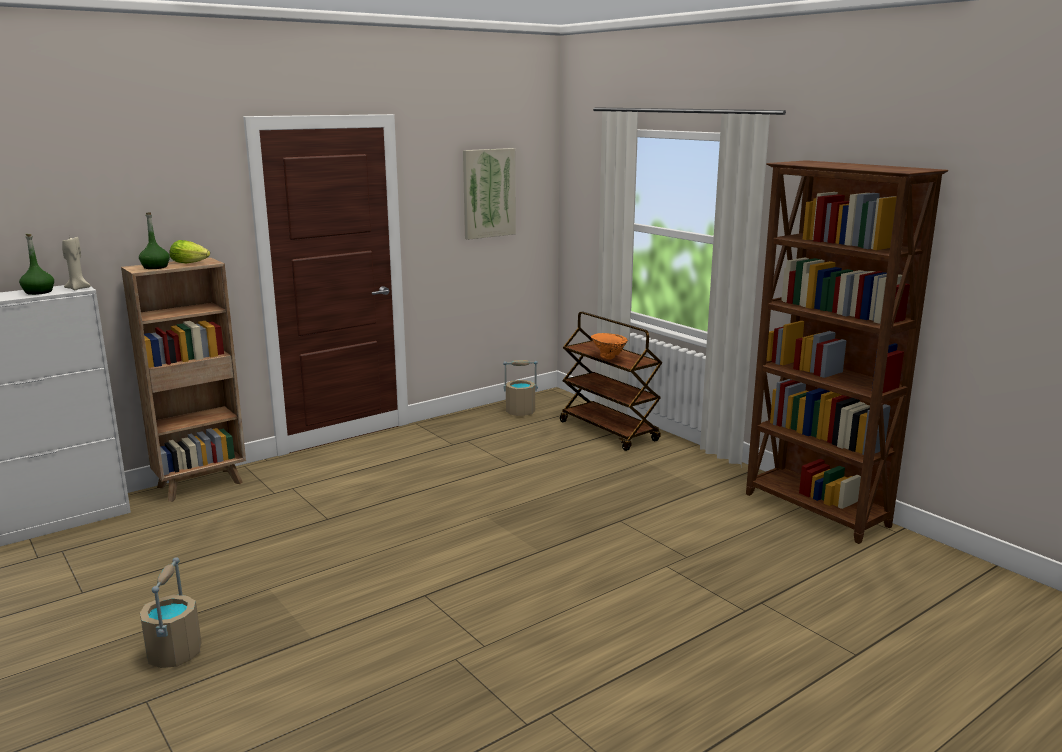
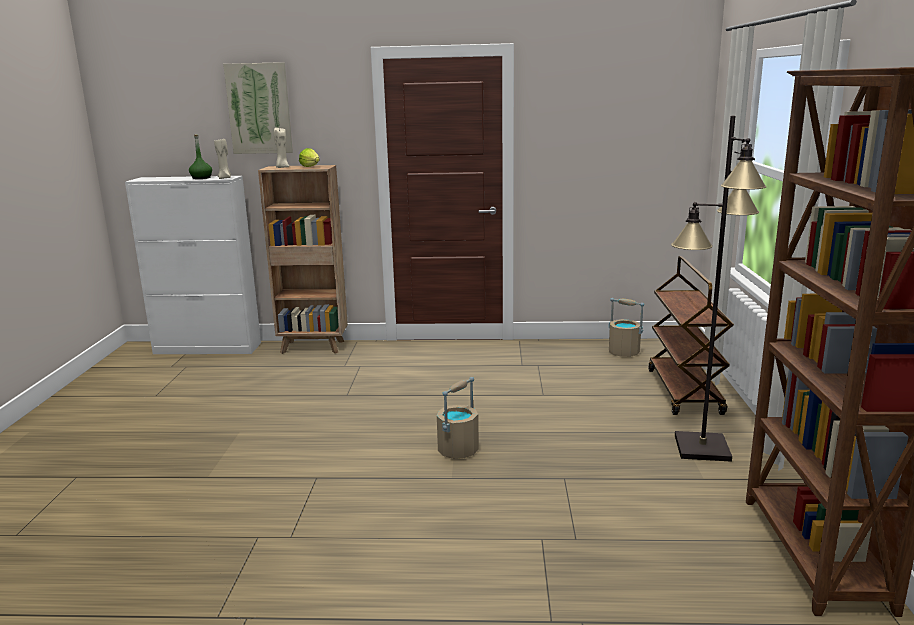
camera: 40 degrees right, 0 degrees up
(155, 267) = (282, 167): green bottle -> beige candle
(174, 654) = (132, 453): beige bucket -> beige bucket (458, 450)
(488, 193) = (618, 124): picture -> picture (259, 108)
(608, 358) = (678, 309): orange vase -> none
(675, 468) = (701, 448): none -> black floor lamp

